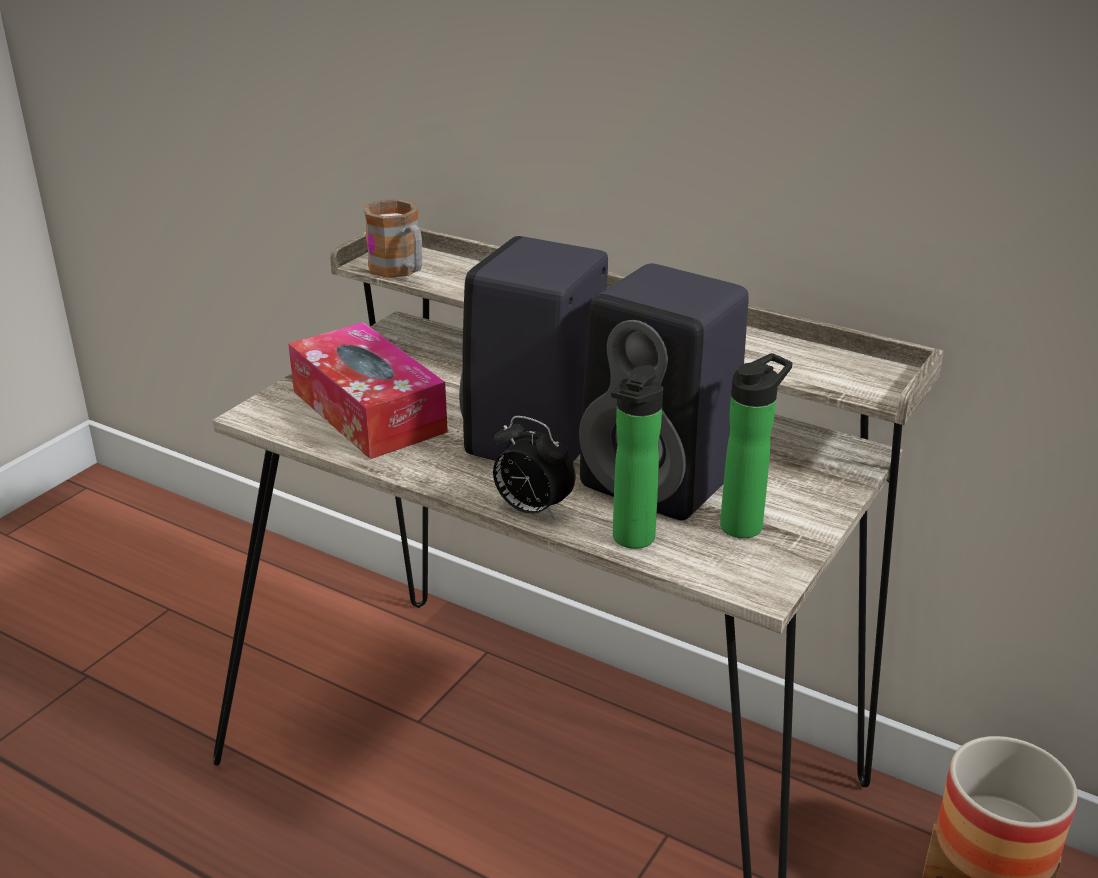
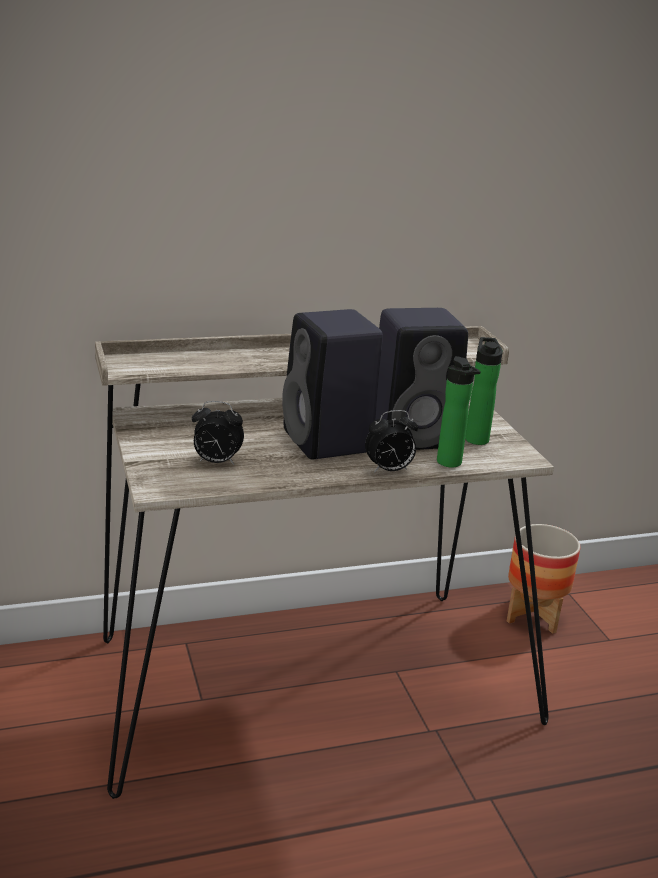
camera: 50 degrees left, 5 degrees down
(368, 411) = (216, 462): tissue box -> alarm clock
(400, 271) = (152, 369): mug -> none

